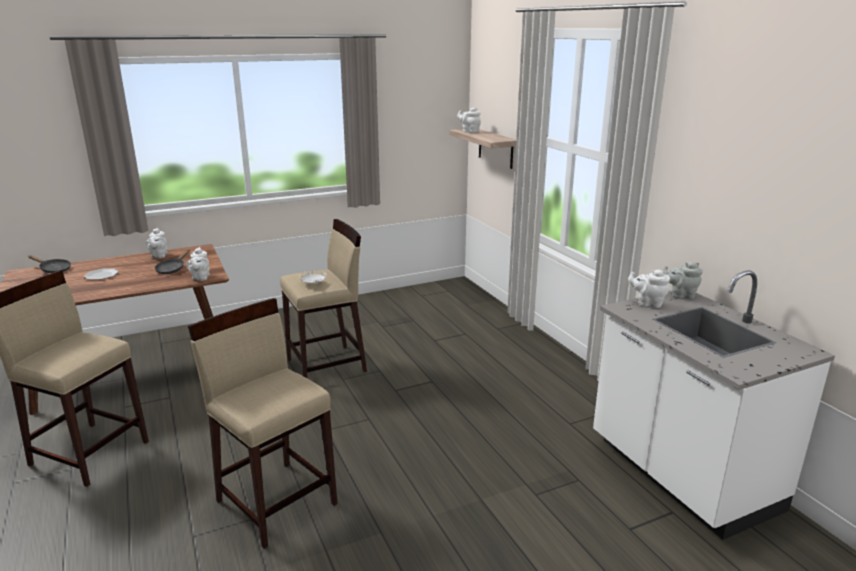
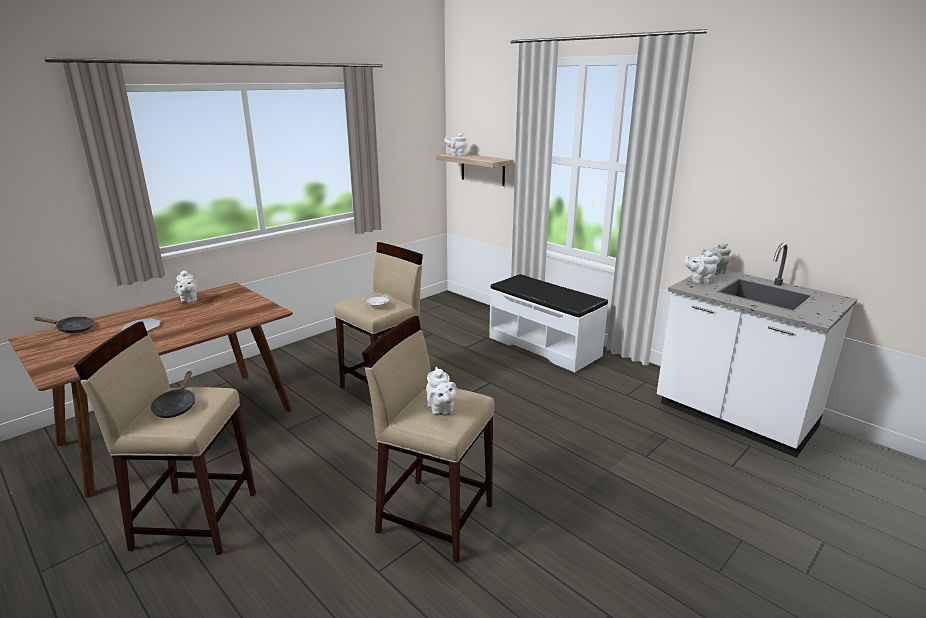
camera: 20 degrees left, 0 degrees up
(172, 269) = (219, 311): black frying pan -> black frying pan (176, 406)
(200, 278) = (261, 315): white teapot -> white teapot (441, 410)
(520, 352) = (544, 346): none -> white bench

